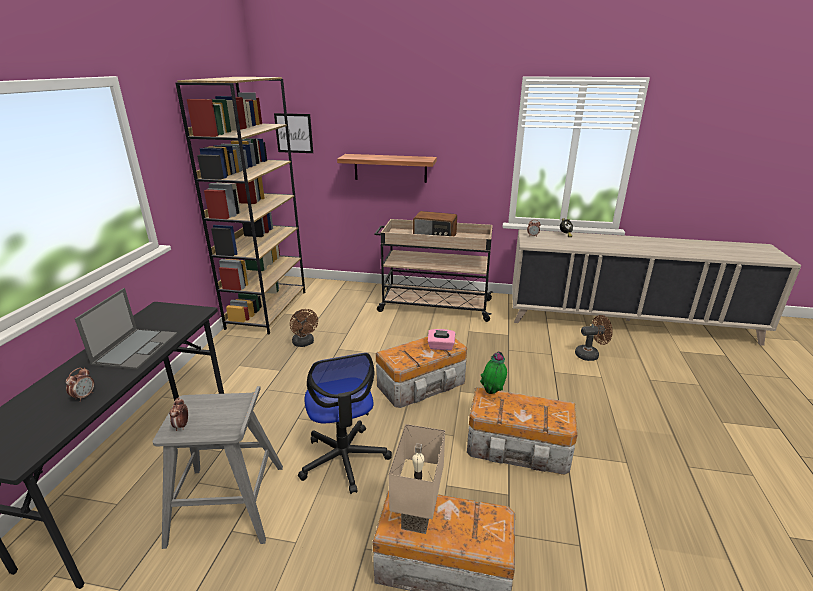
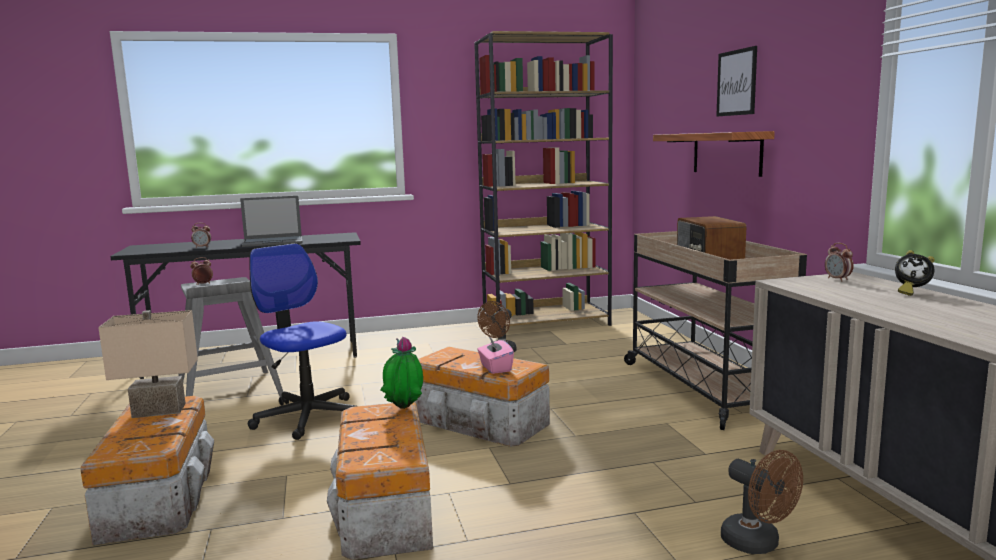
camera: 65 degrees right, 15 degrees down
(294, 133) = (653, 109): picture -> picture (736, 82)
(344, 459) = (307, 417): office chair -> office chair turned 90 degrees clockwise

